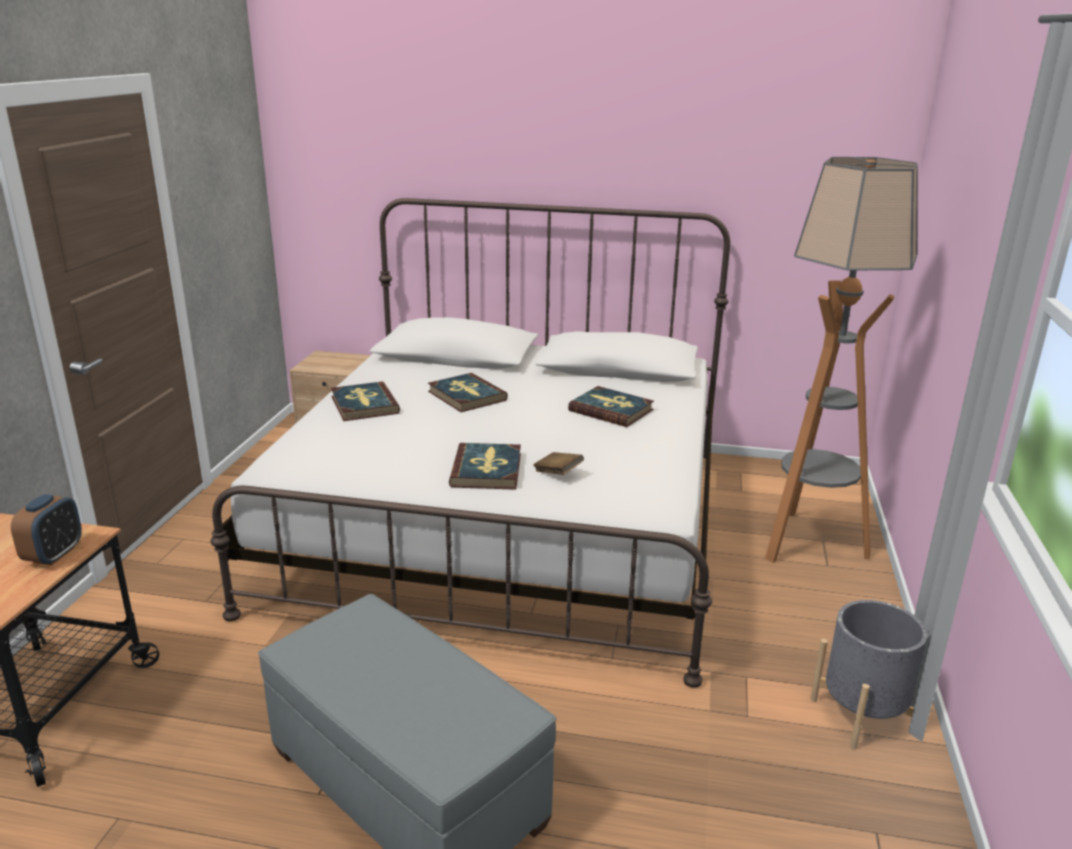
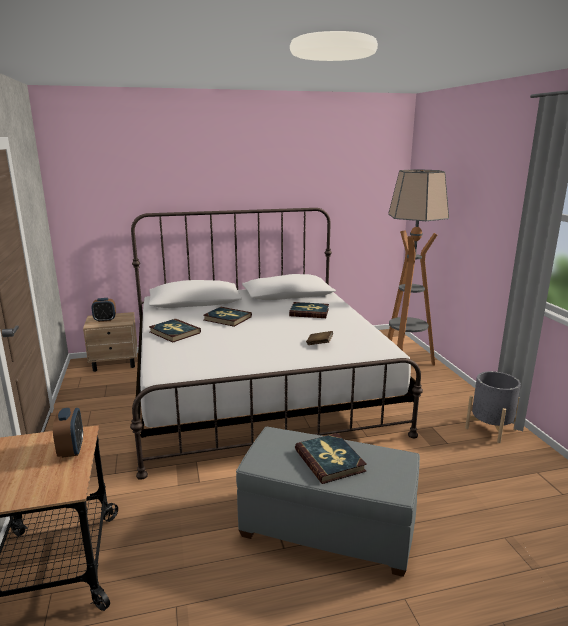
camera: 25 degrees left, 5 degrees down
(330, 362) = (105, 320): none -> alarm clock
(487, 470) = (282, 349): book -> book (330, 460)

